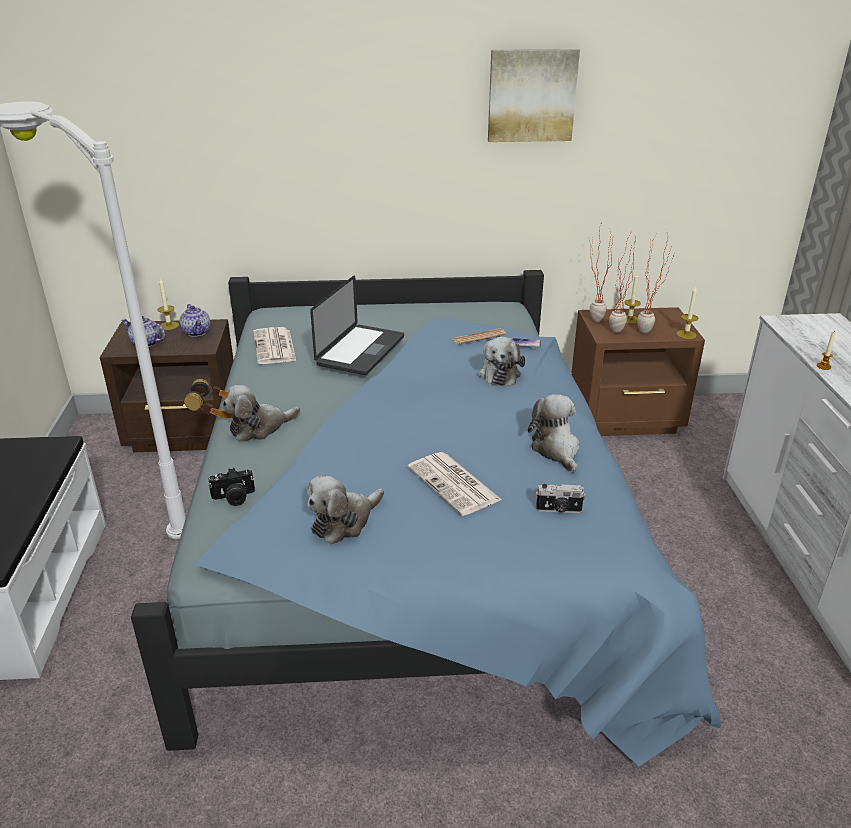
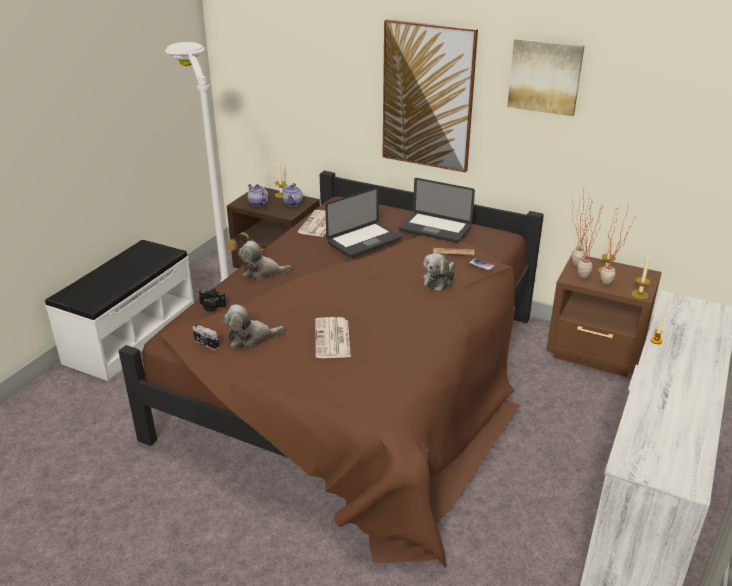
camera: 30 degrees right, 0 degrees up
(376, 146) = (428, 96): none -> picture
(415, 539) = (362, 382): blue bed -> brown bed
(429, 316) = (435, 228): none -> laptop
(556, 449) = (419, 339): plush toy -> none
(559, 510) = (377, 374): camera -> camera (206, 344)

